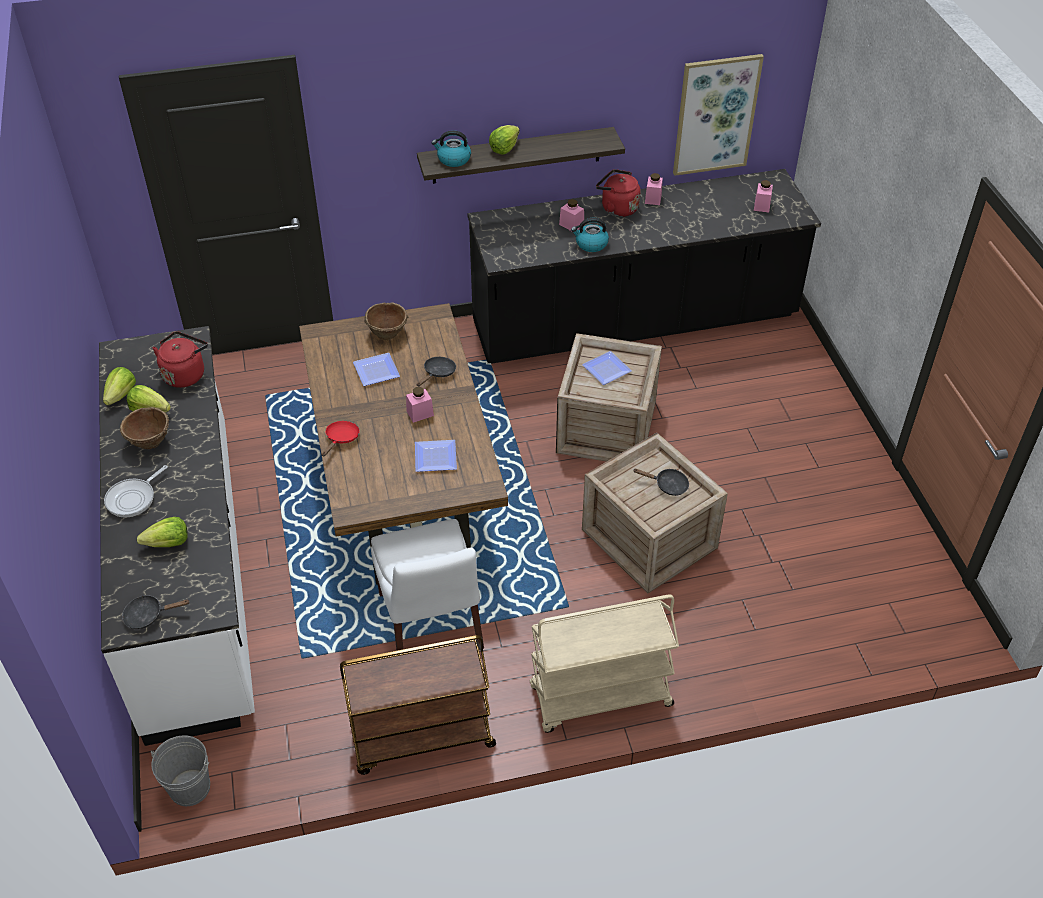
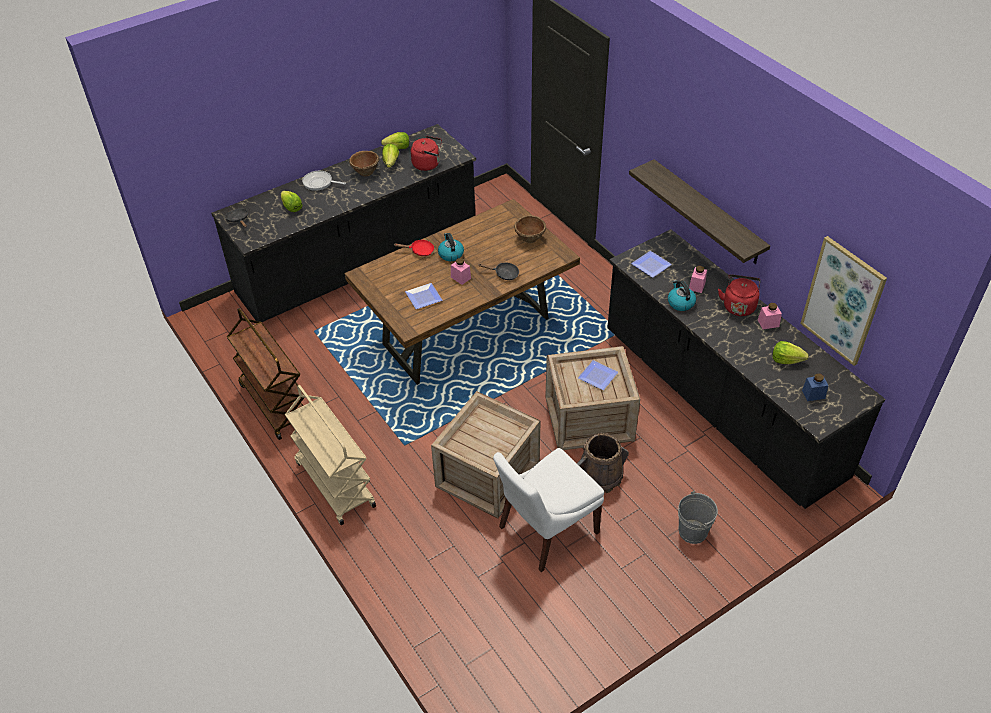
camera: 70 degrees right, 0 degrees up
(190, 788) = (213, 319): grey bucket -> grey bucket (692, 531)
(193, 572) = (359, 263): white counter -> black counter
(375, 372) = (488, 245): plate -> plate (649, 265)
(431, 624) = (361, 380): white chair -> white chair (545, 531)
(453, 159) = (658, 177): kettle -> kettle (450, 254)
(504, 148) = (692, 197): lettuce -> lettuce (786, 360)
(668, 485) = (493, 443): black frying pan -> none
(691, 444) = (599, 475): none -> brown bucket
(762, 205) = (813, 394): pink jar -> blue jar

